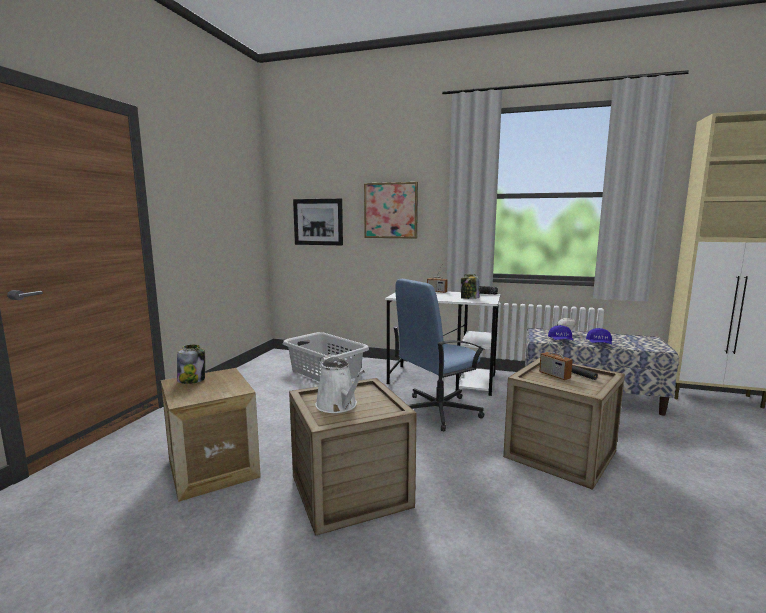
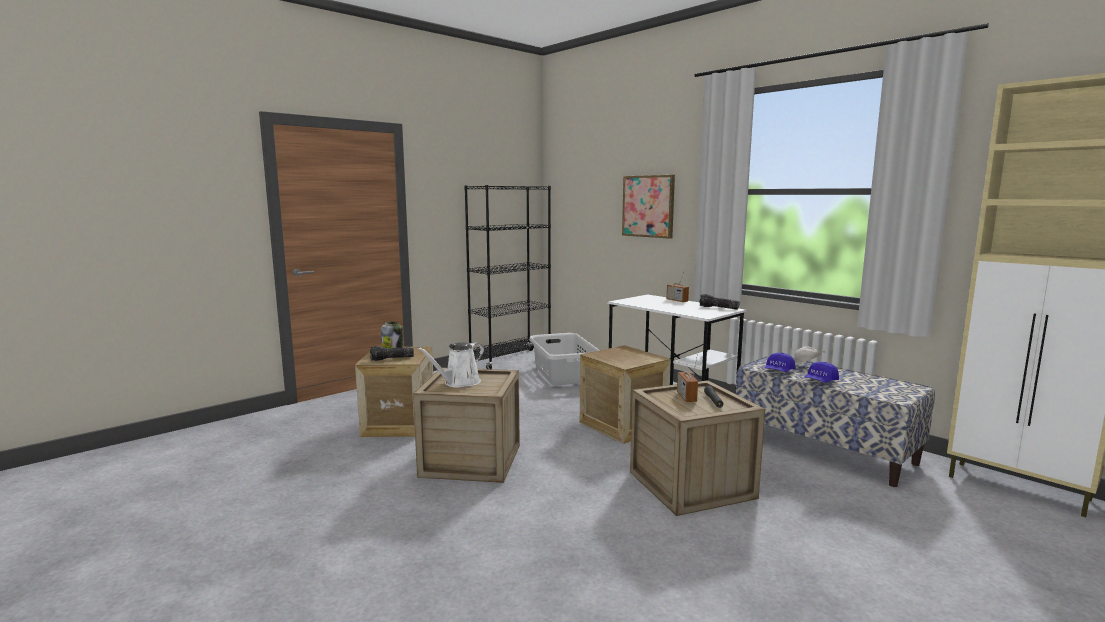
camera: 30 degrees right, 0 degrees up
(210, 392) = (392, 359): none -> flashlight
(258, 367) = (511, 359): none -> black bookcase
(318, 222) = (584, 216): picture -> none
(338, 406) = (459, 383): white watering can -> white watering can turned 45 degrees clockwise
(437, 411) = (623, 425): blue office chair -> crate
(469, 298) = (693, 310): jar -> none

